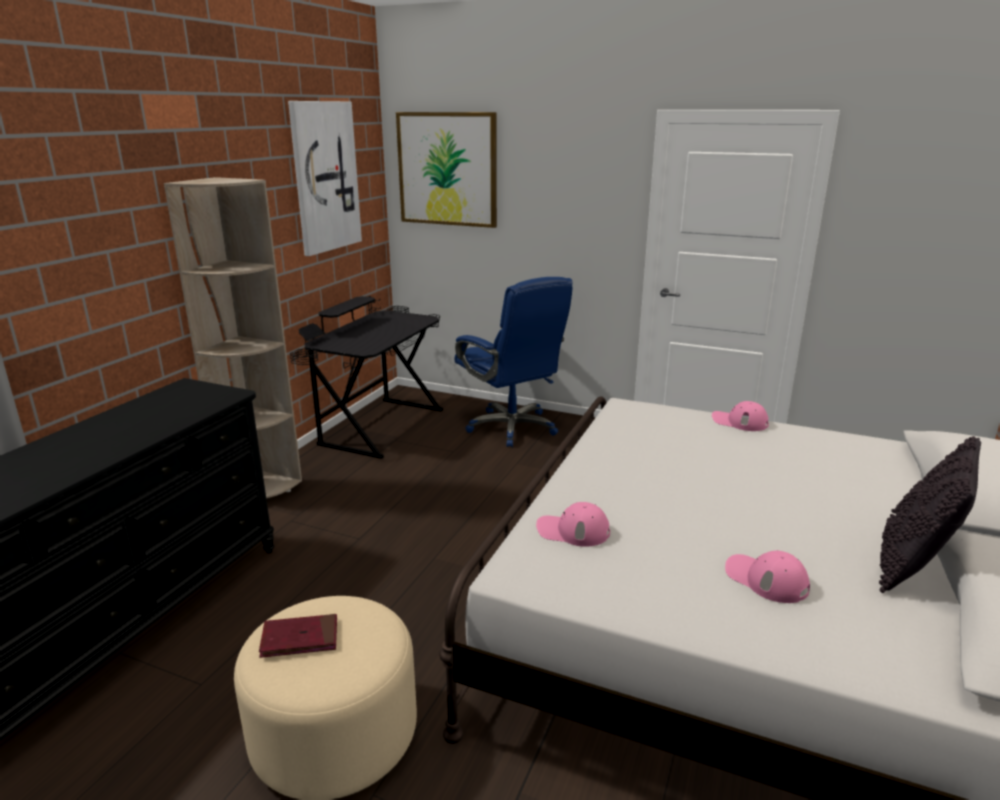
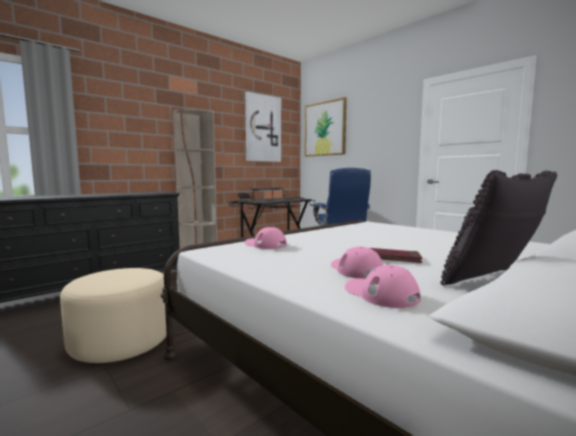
camera: 25 degrees right, 15 degrees down
(300, 639) = (109, 274): red book -> red book (394, 258)
(739, 421) = (438, 230): pink cap -> pink cap (380, 294)

